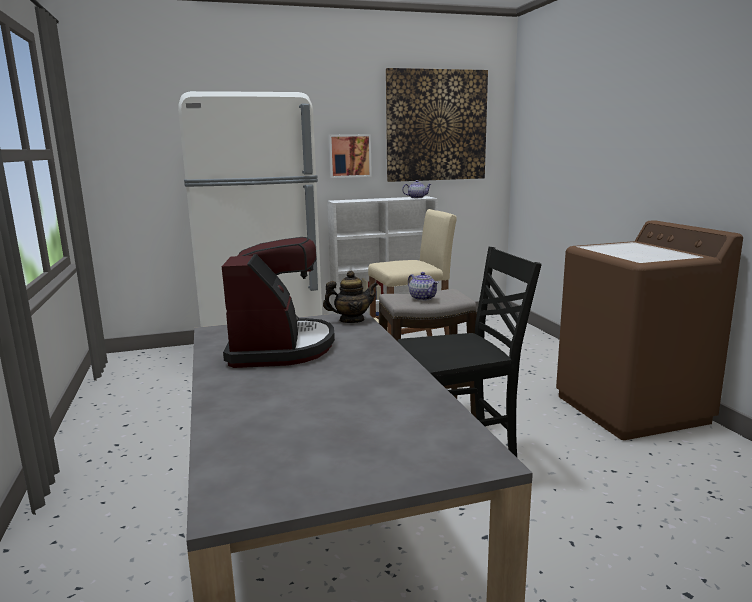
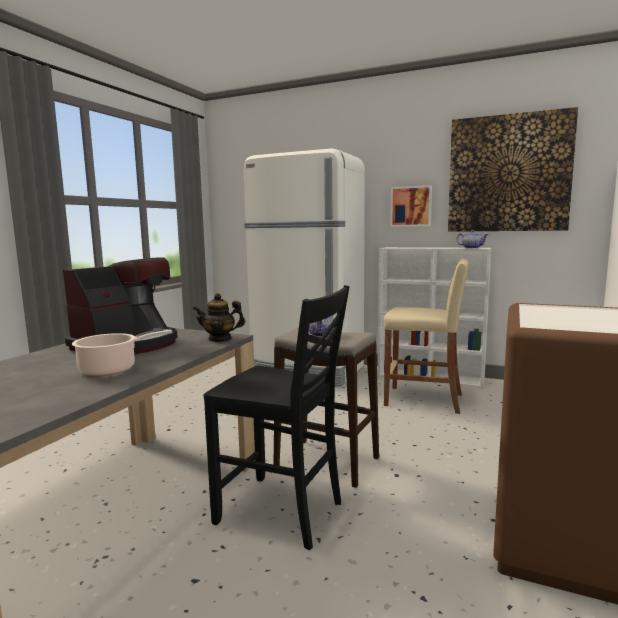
camera: 40 degrees right, 5 degrees down
(351, 320) = (220, 339): teapot -> teapot turned 150 degrees clockwise
(359, 369) = (112, 369): none -> cooking pot

